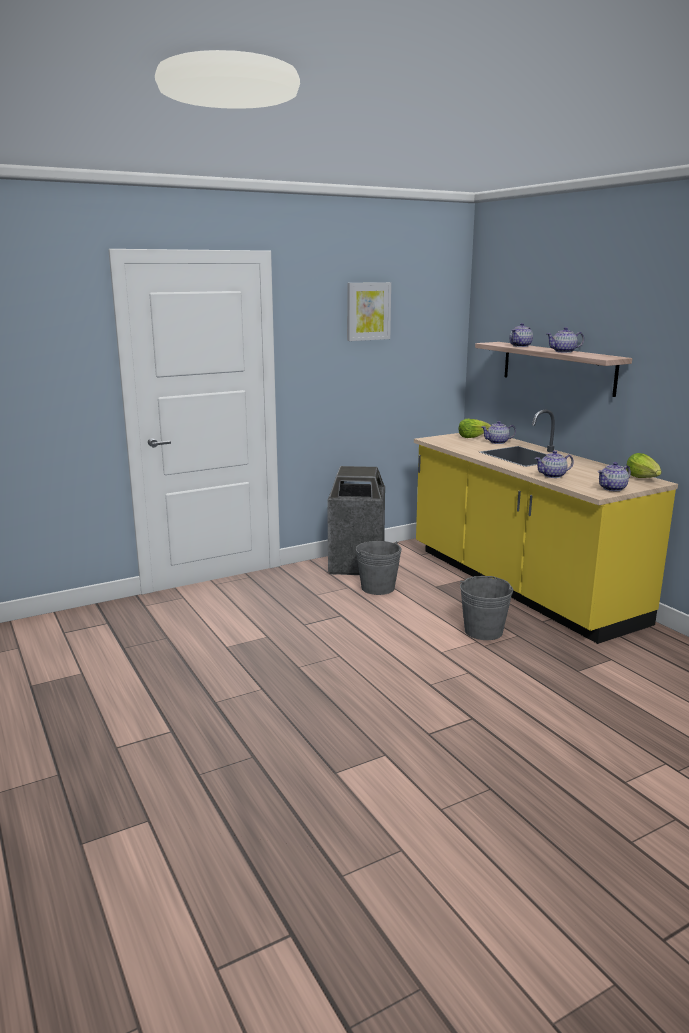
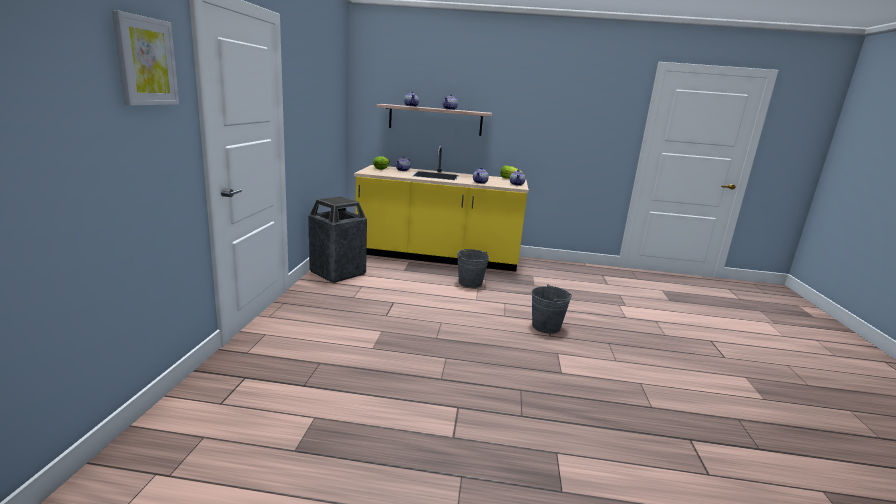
camera: 55 degrees left, 0 degrees up
(368, 311) = (318, 76): picture -> picture (146, 61)
(378, 588) = (378, 281): grey bucket -> grey bucket (546, 326)

